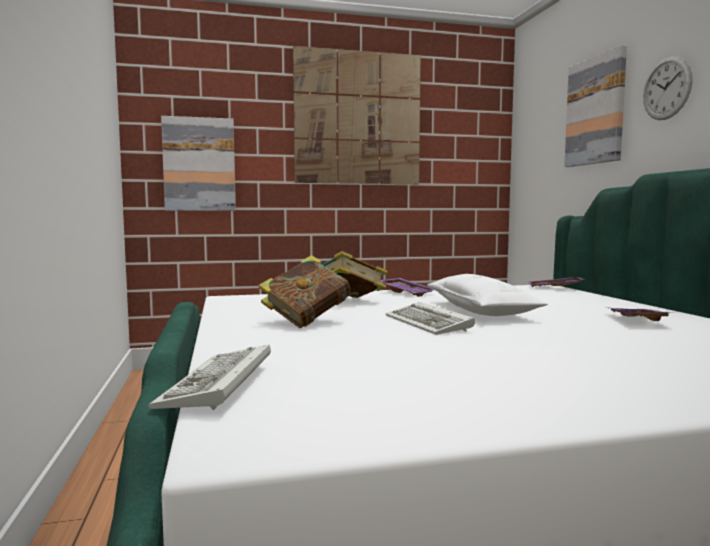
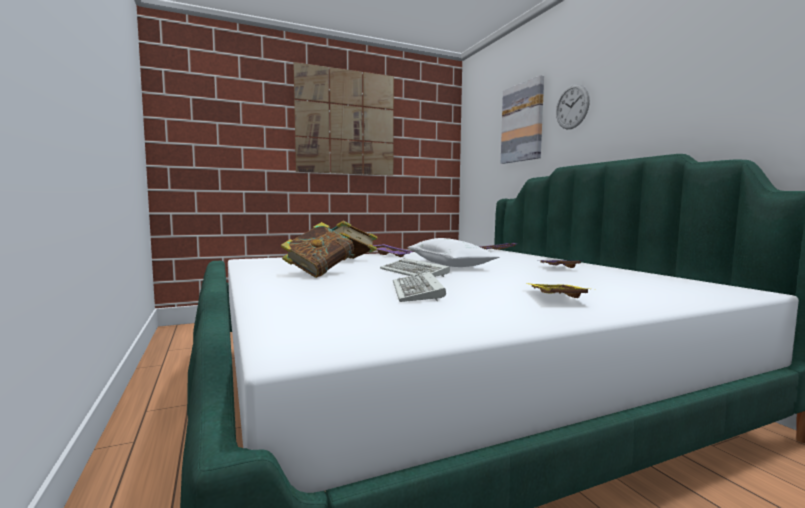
camera: 10 degrees left, 0 degrees up
(199, 164) = (215, 154): picture -> none
(219, 384) = (266, 312): keyboard -> keyboard (418, 291)
(614, 374) = (555, 297): none -> yellow tray

